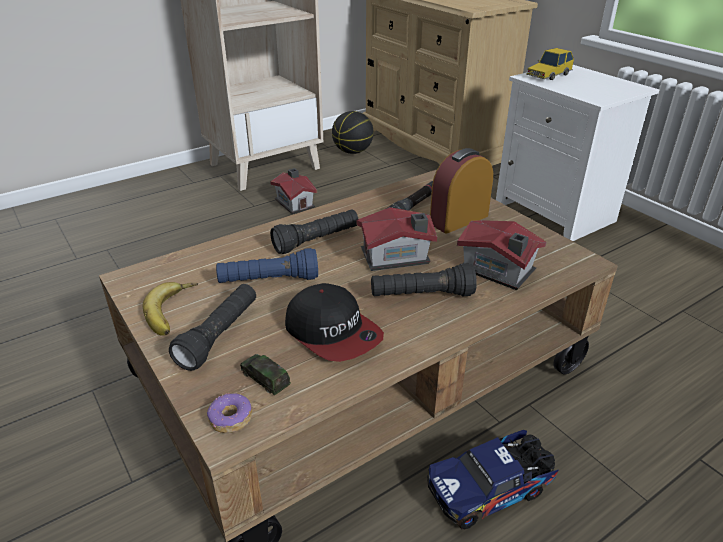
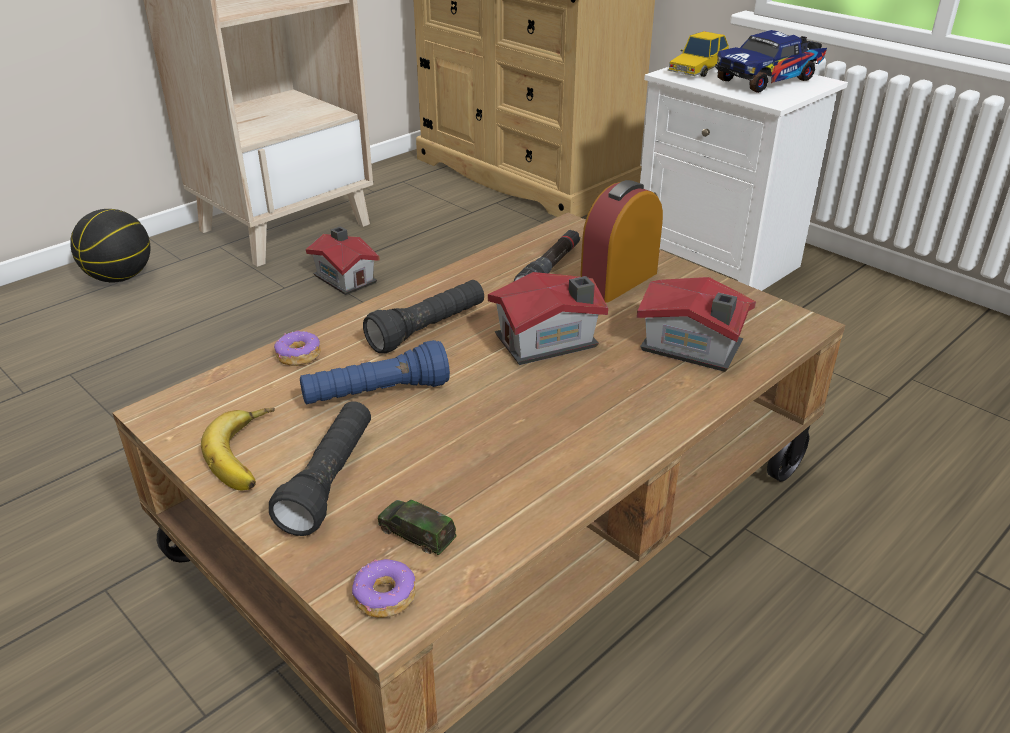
camera: 10 degrees left, 0 degrees up
(226, 250) = (298, 356): none -> donut
(333, 332) = (493, 457): cap -> none
(352, 152) = (411, 196): basketball -> basketball (119, 277)
(421, 295) = (600, 392): black flashlight -> none
(491, 489) = (722, 649): toy truck -> toy truck (769, 80)

